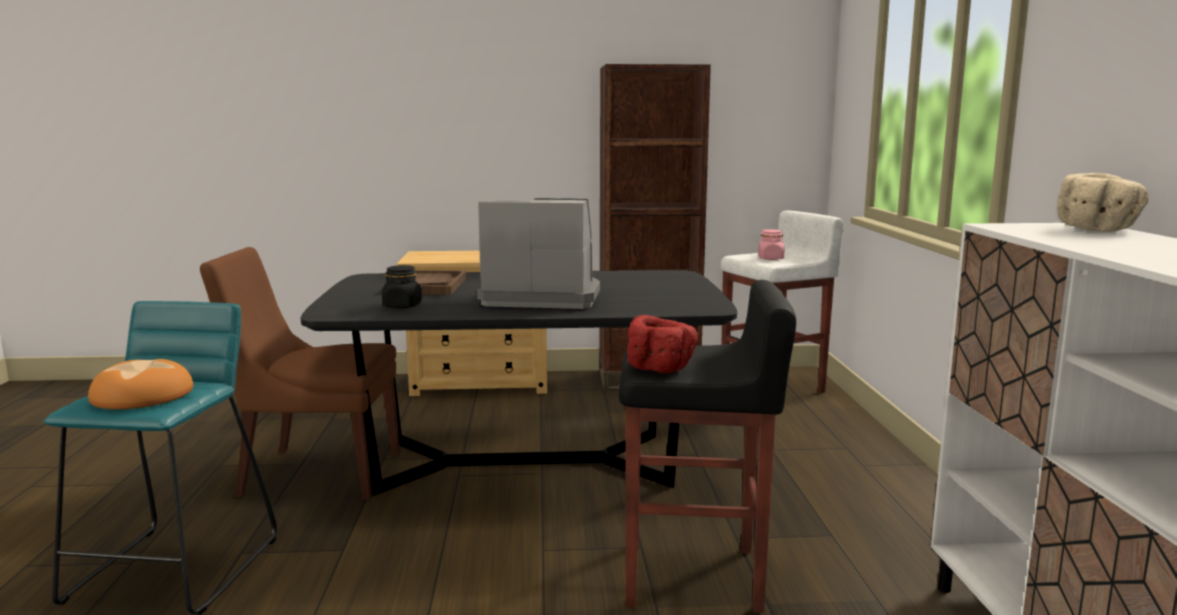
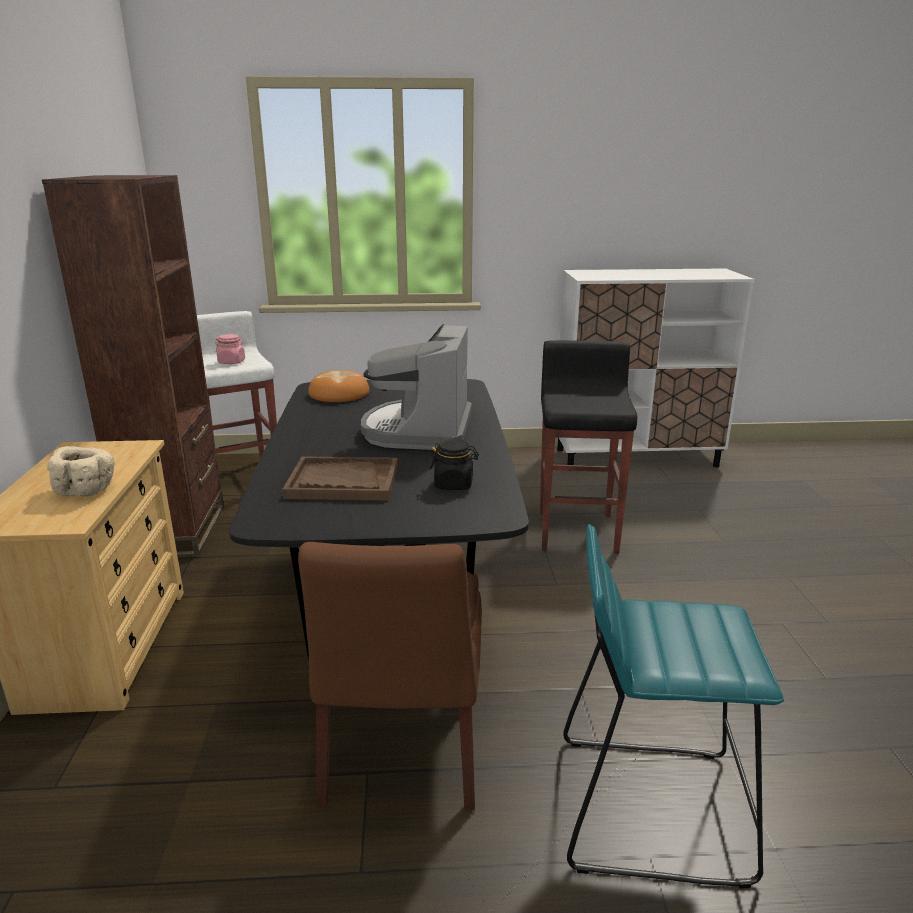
camera: 90 degrees left, 10 degrees up
(143, 395) = (695, 635): bread -> bread (338, 394)
(660, 368) = (608, 405): red bowl -> none
(1098, 229) = (594, 271): beige bowl -> beige bowl (87, 490)

